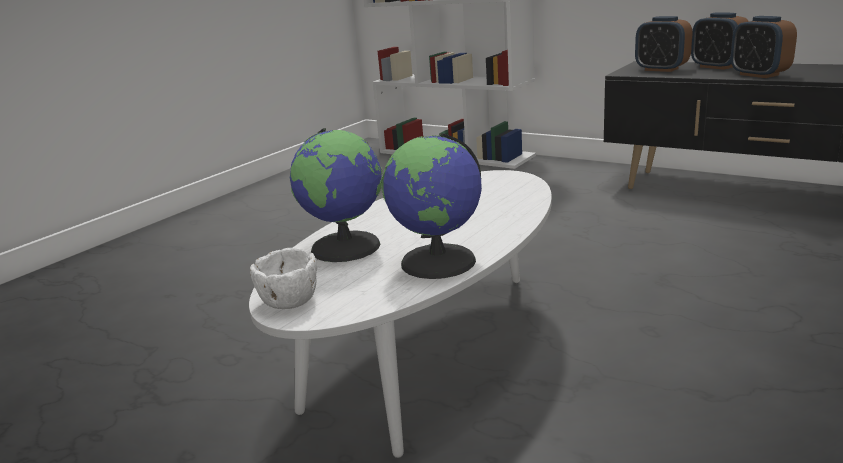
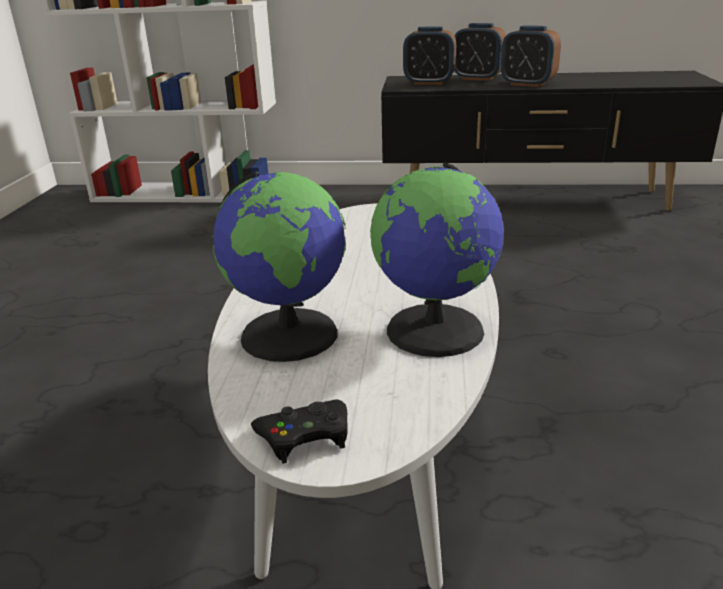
camera: 30 degrees left, 5 degrees up
(289, 301) = (305, 436): white bowl -> black game controller

